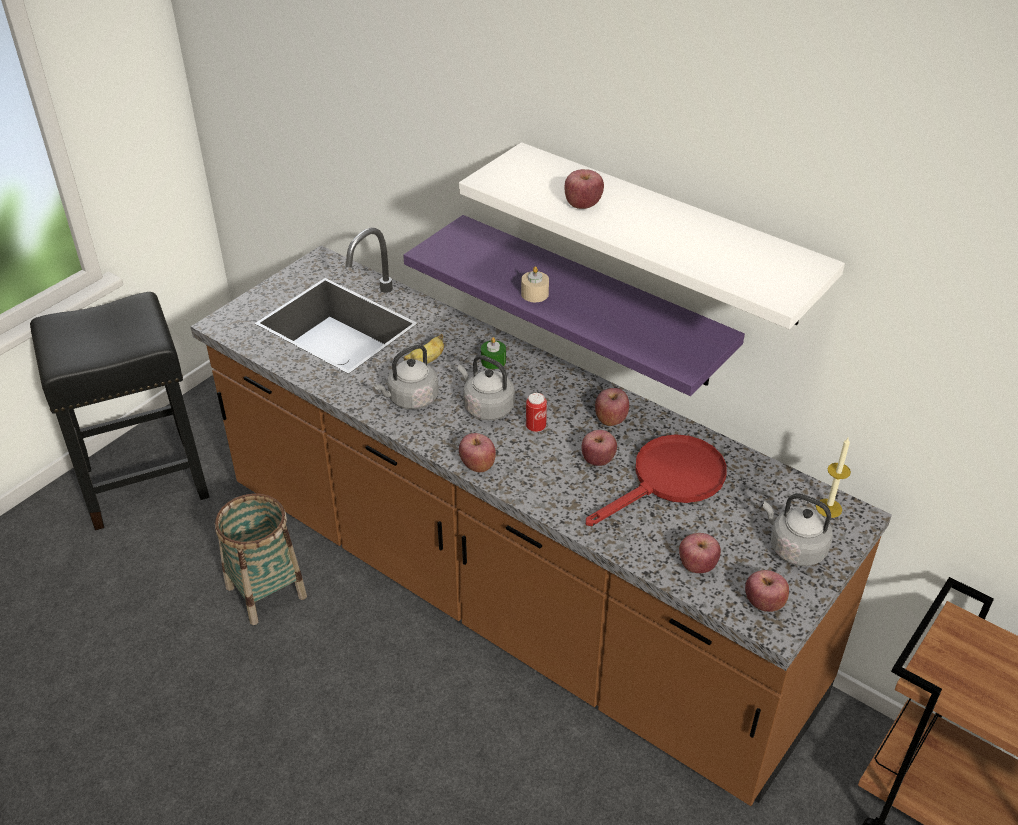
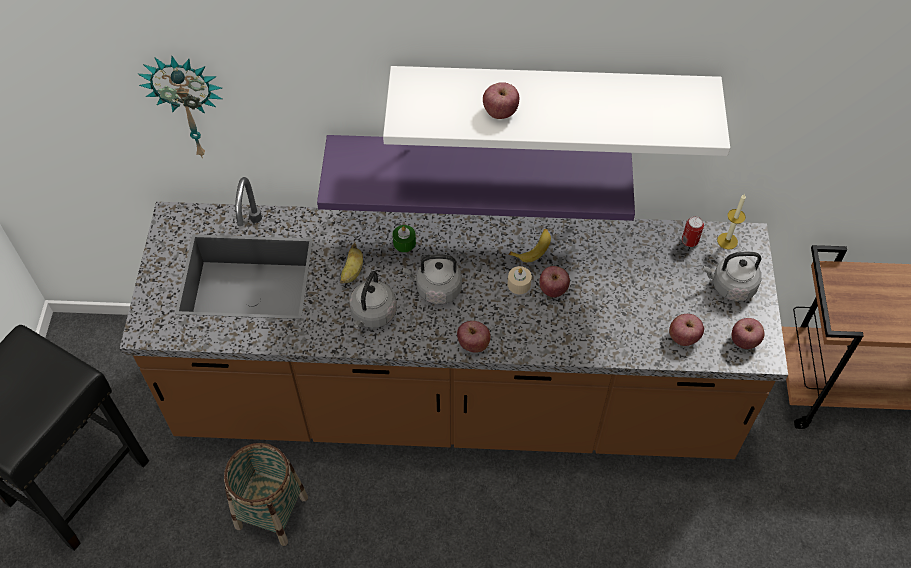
camera: 35 degrees left, 15 degrees up
(358, 138) = (188, 104): none -> wall clock
(534, 294) = (456, 188): beige candle -> beige candle (519, 284)
(535, 427) = (486, 286): can -> can (689, 241)
(611, 419) = (533, 248): apple -> banana
(669, 481) = (613, 278): red frying pan -> none

